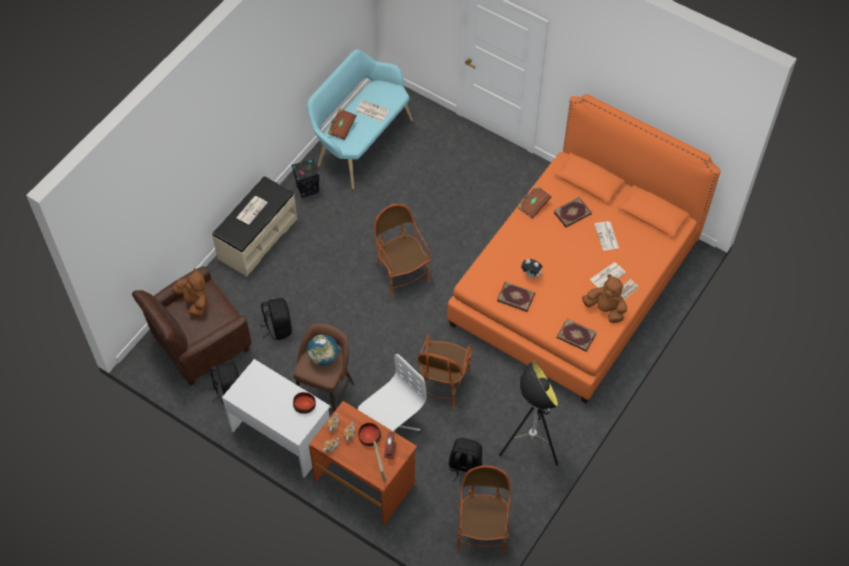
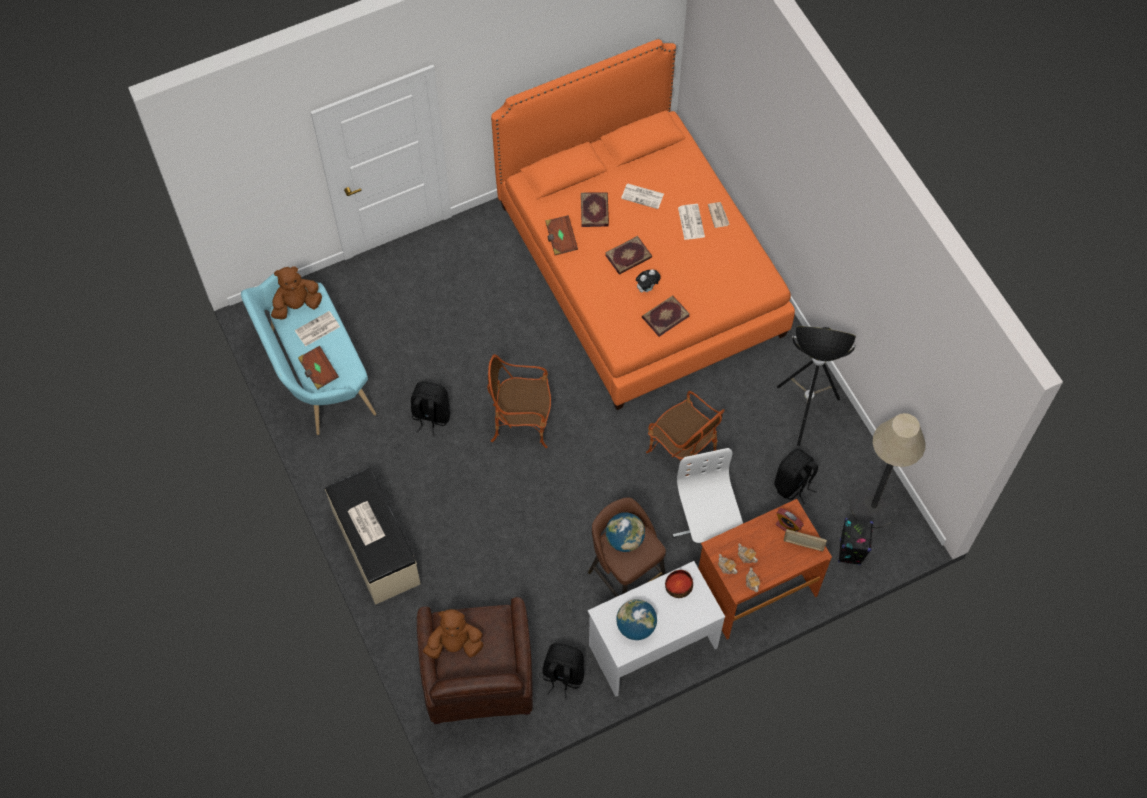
camera: 60 degrees left, 5 degrees up
(258, 393) = (636, 626): none -> globe
(278, 327) = (511, 583): black backpack -> black backpack (430, 416)
(308, 190) = (344, 461): black speaker -> black speaker (850, 552)
(369, 436) = (760, 538): bowl -> none
(482, 530) = (873, 506): armchair -> floor lamp
(576, 336) = (745, 289): book -> book (628, 257)
(605, 309) = (728, 246): brown plush toy -> brown plush toy (297, 305)

